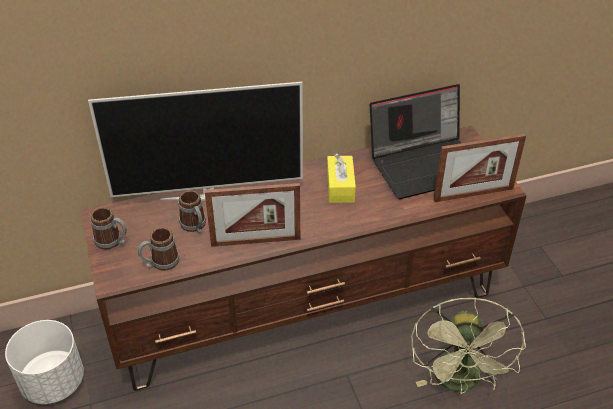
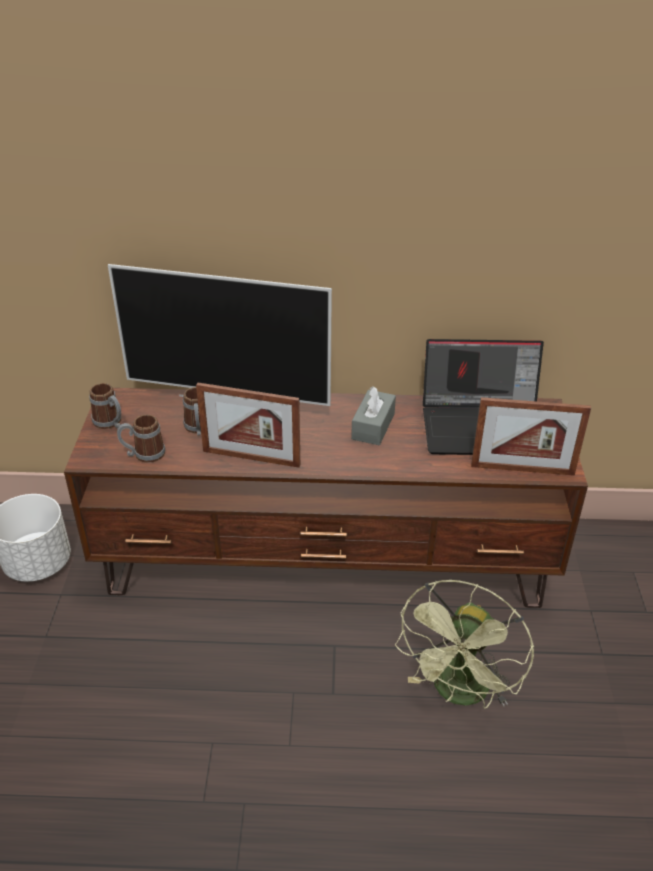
camera: 20 degrees right, 5 degrees down
(340, 186) = (373, 426): yellow tissue box -> grey tissue box

